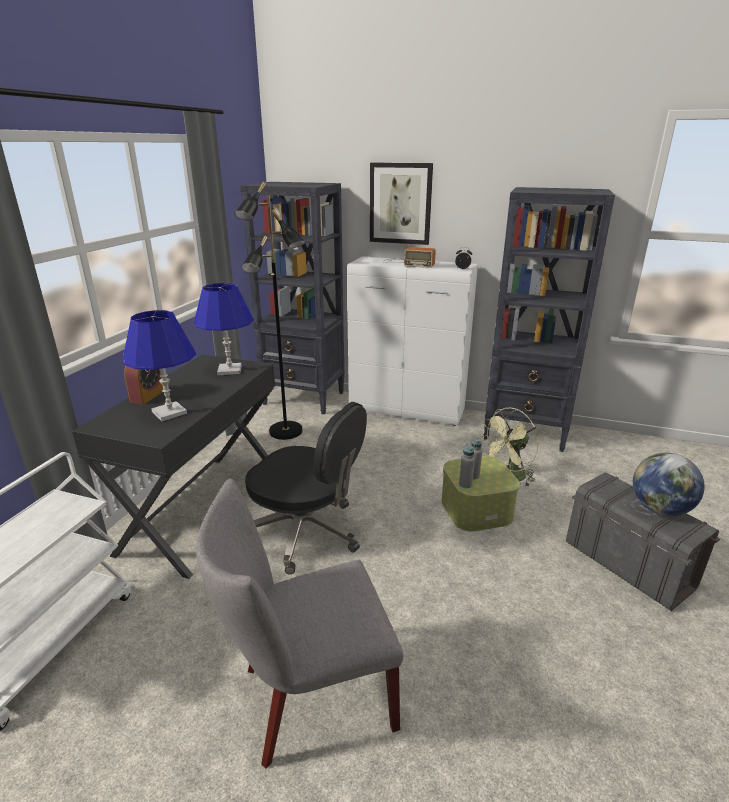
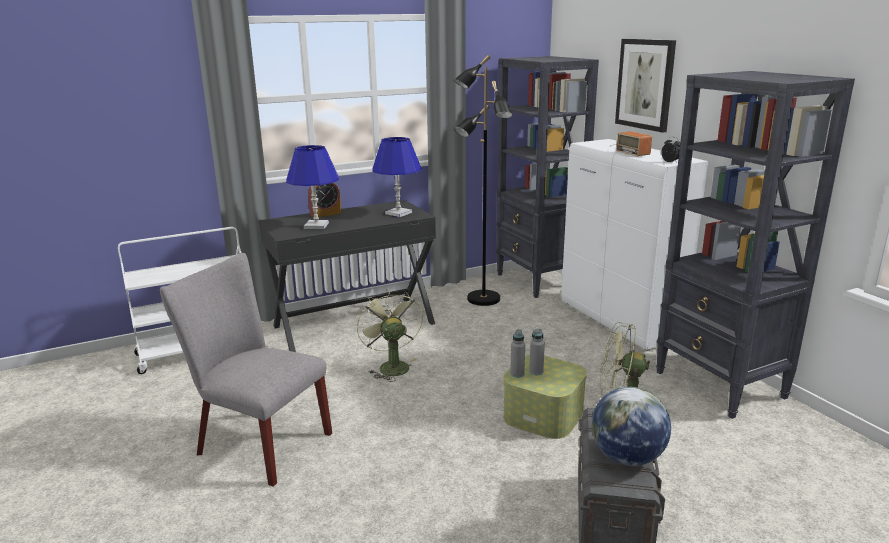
camera: 45 degrees right, 5 degrees down
(306, 532) = (391, 366): black office chair -> green fan

